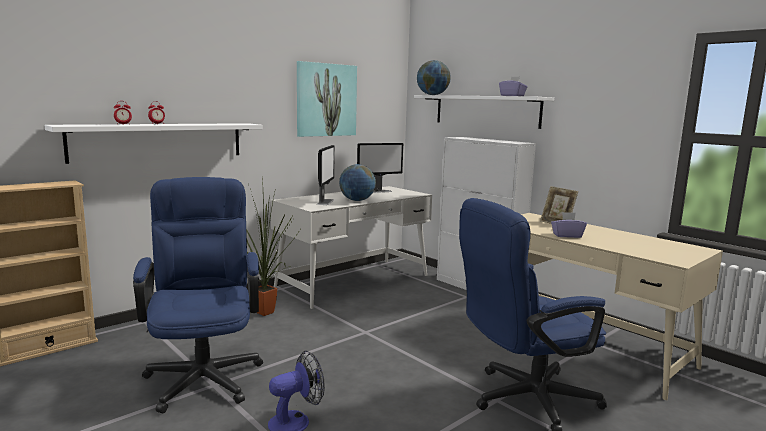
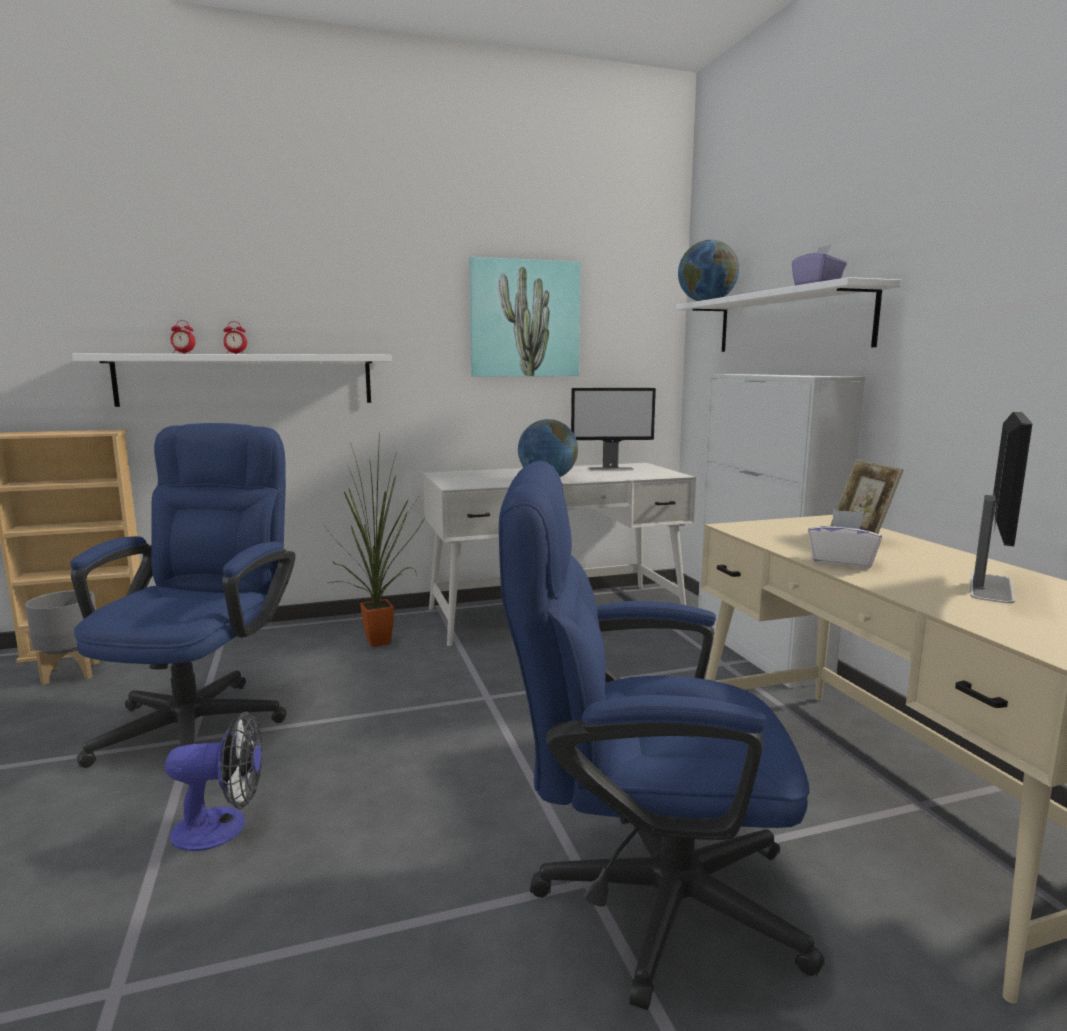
camera: 25 degrees right, 0 degrees up
(60, 365) = (71, 672): none -> grey planter
(325, 202) = (494, 479): monitor -> monitor (991, 587)
(567, 235) = (842, 561): purple tissue box -> white tissue box

